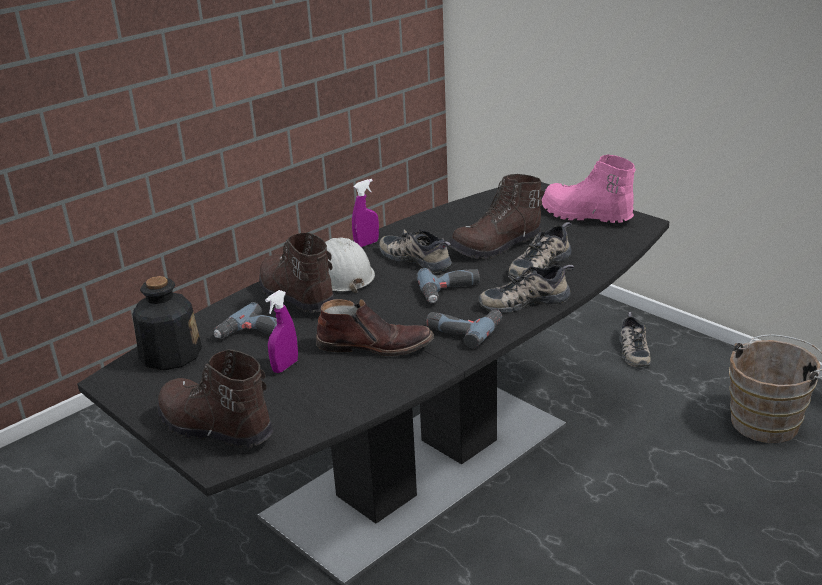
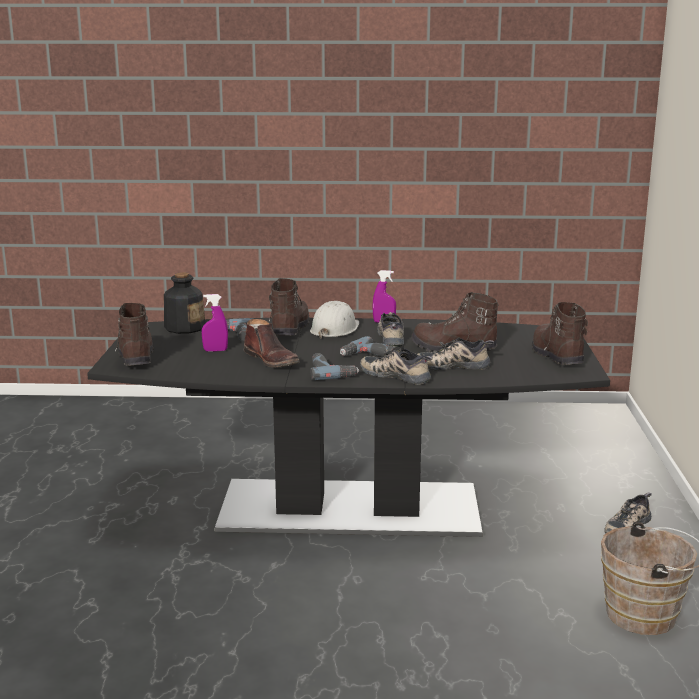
camera: 45 degrees right, 10 degrees down
(585, 216) = (555, 356): pink boot -> brown boot

